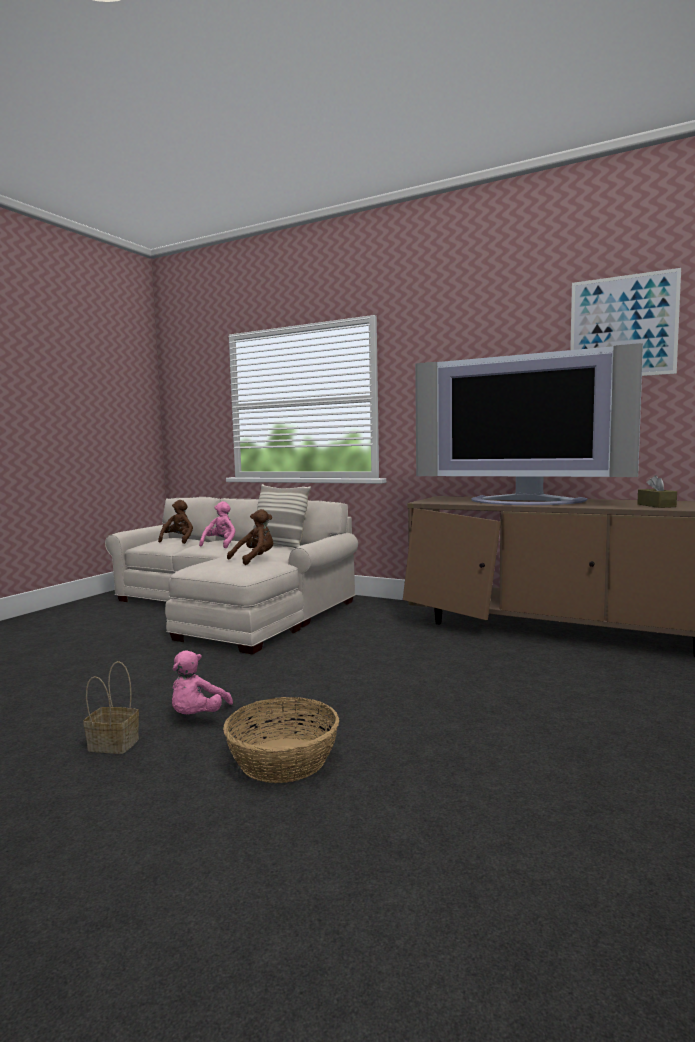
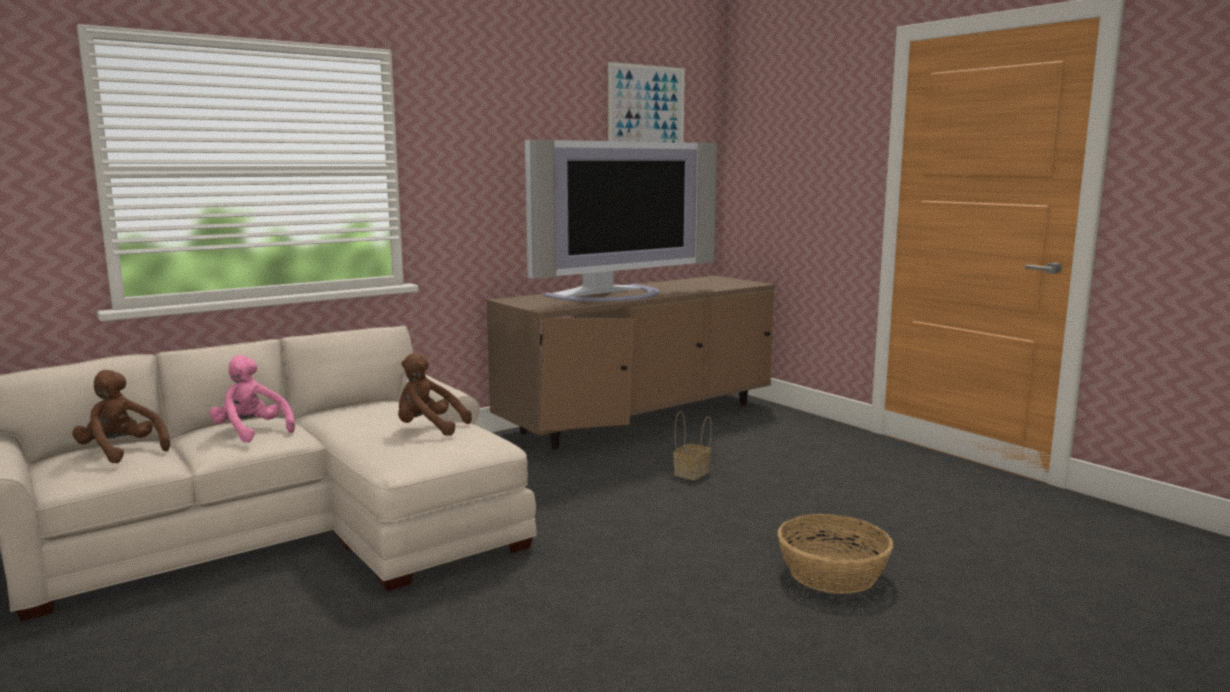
camera: 65 degrees left, 5 degrees up
(111, 745) = (743, 658): basket -> basket (691, 473)
(197, 716) = (702, 601): pink plush toy -> none
(255, 559) = (428, 428): brown plush toy -> brown plush toy turned 60 degrees counterclockwise
(279, 546) = (343, 409): pillow -> none
(656, 505) = (712, 285): brown tissue box -> none

